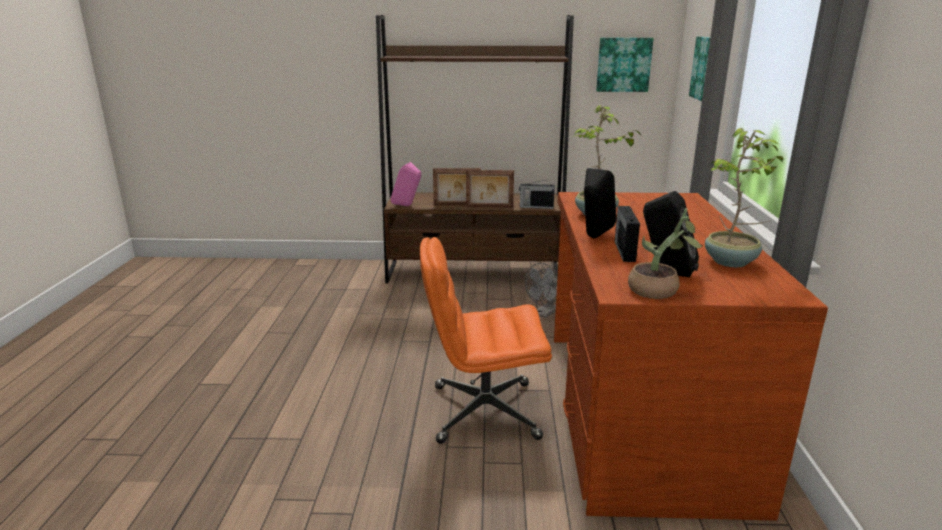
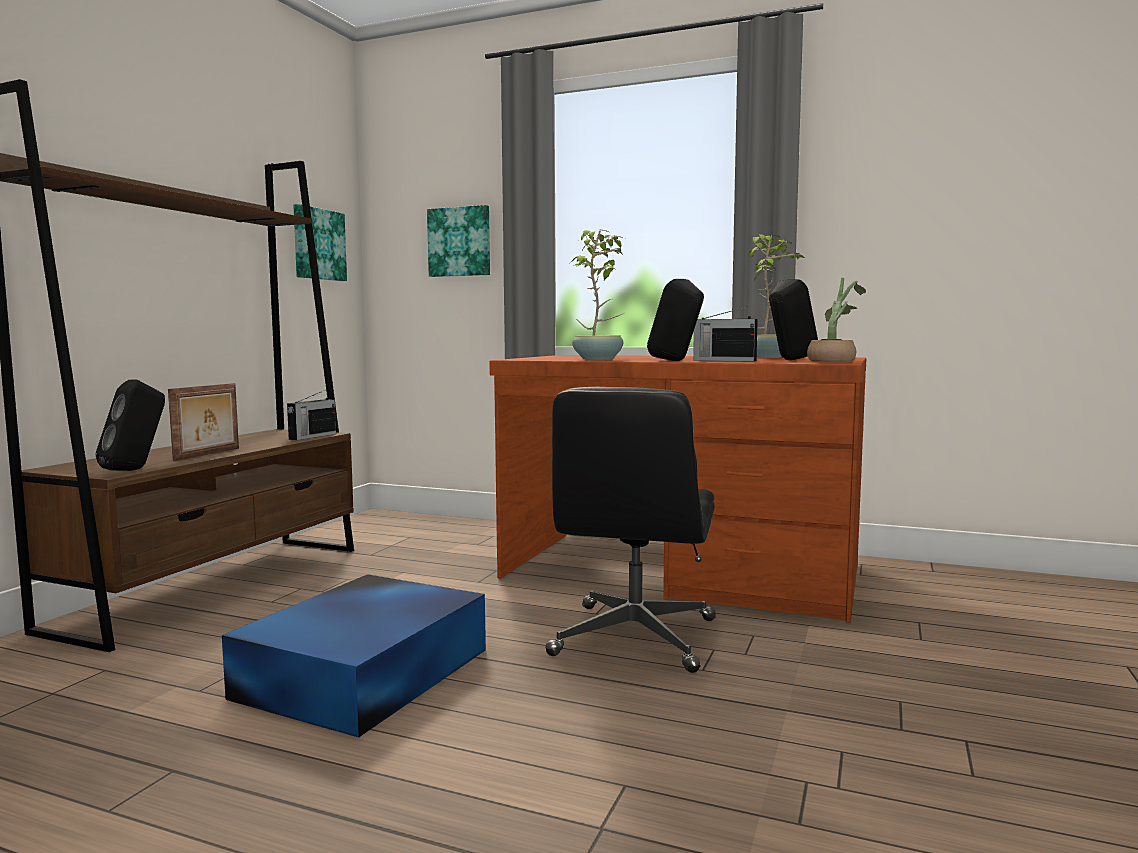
camera: 70 degrees left, 15 degrees down
(392, 342) = (368, 672): none -> blue storage box
(407, 206) = (135, 469): pink speaker -> black speaker
(483, 412) = (635, 638): orange office chair -> black office chair
(489, 207) = (261, 446): picture frame -> none
(544, 314) = (419, 570): grey fan -> none

